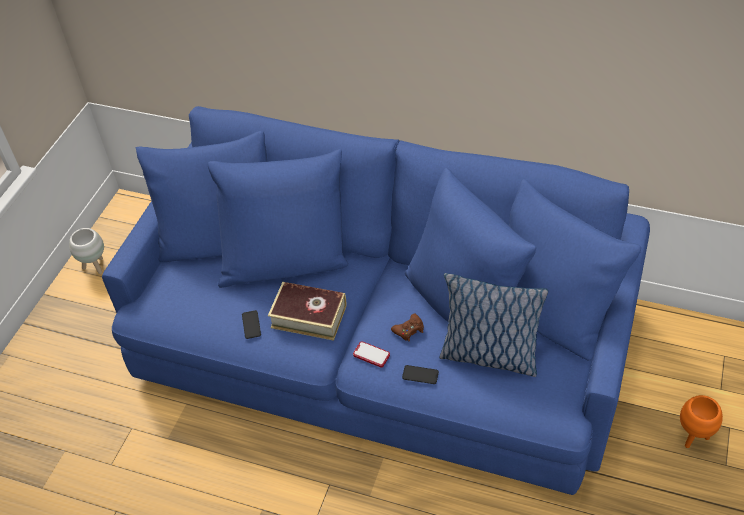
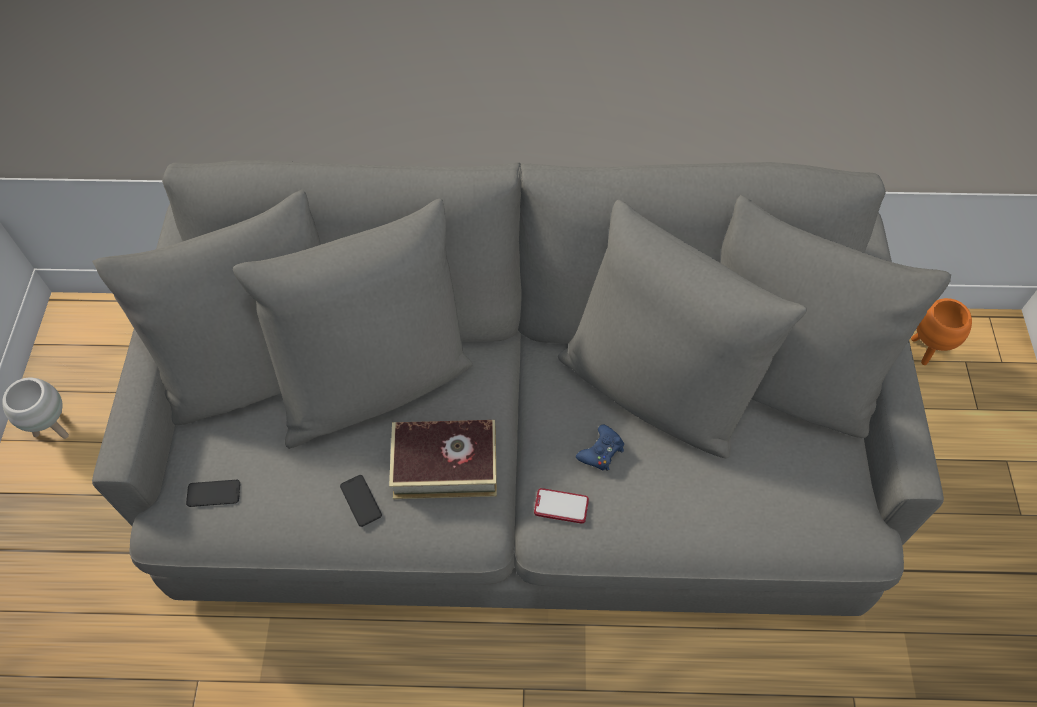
camera: 20 degrees left, 10 degrees up
(379, 341) = (519, 447): blue sofa -> grey sofa
(409, 330) = (601, 452): brown game controller -> blue game controller
(420, 375) = (643, 521): phone -> phone (213, 493)
(488, 355) = (728, 465): pillow -> none
(693, 437) = (969, 486): orange planter -> orange planter (926, 350)

